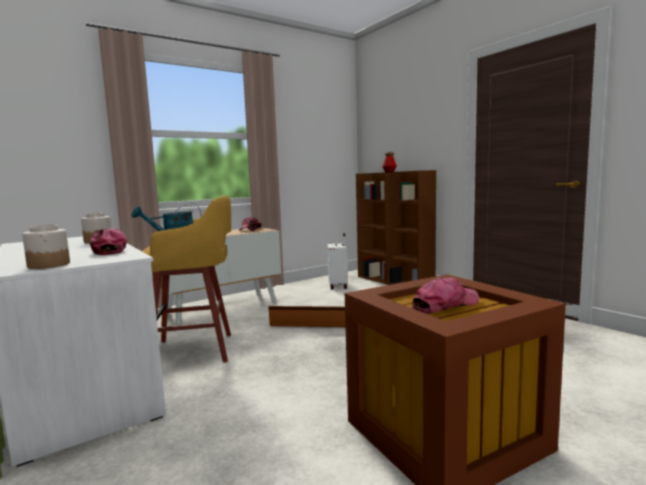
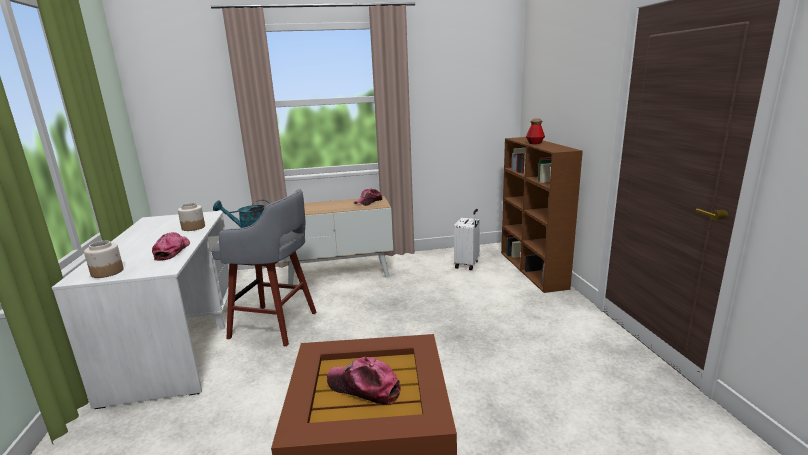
camera: 25 degrees right, 10 degrees up
(196, 350) = (276, 325): yellow stool -> grey stool
(309, 323) = (392, 314): brown storage box -> none
(445, 305) = (364, 387): cap -> cap turned 150 degrees counterclockwise

